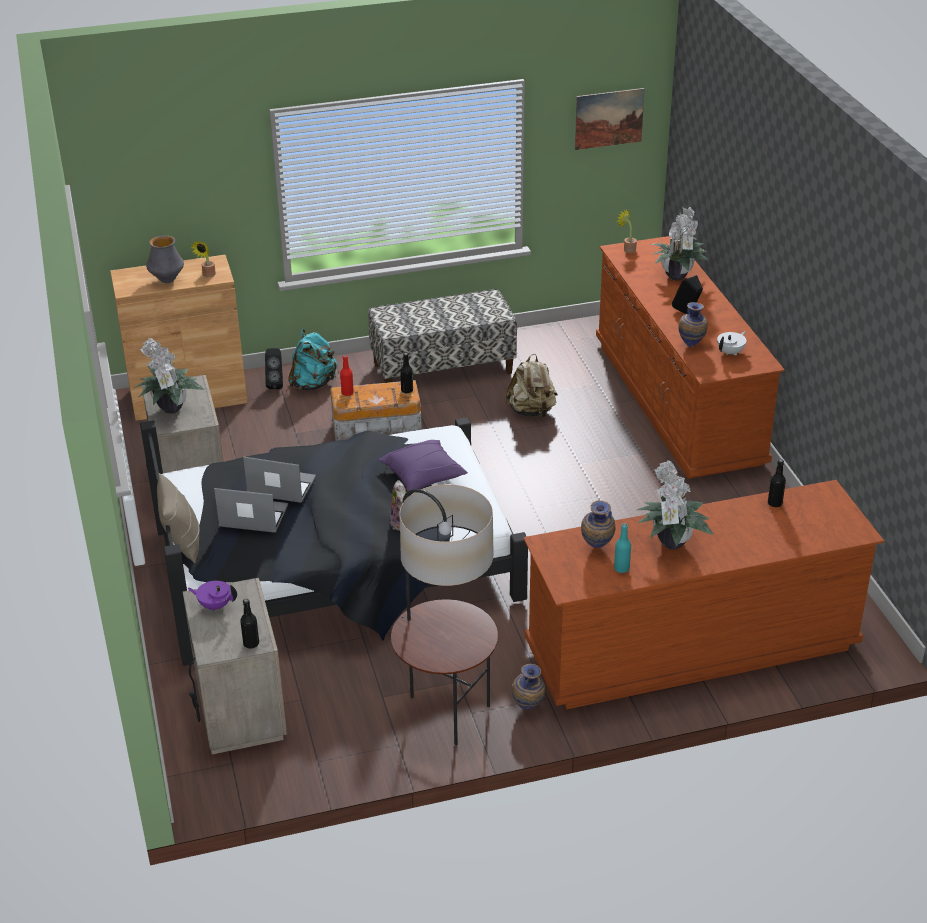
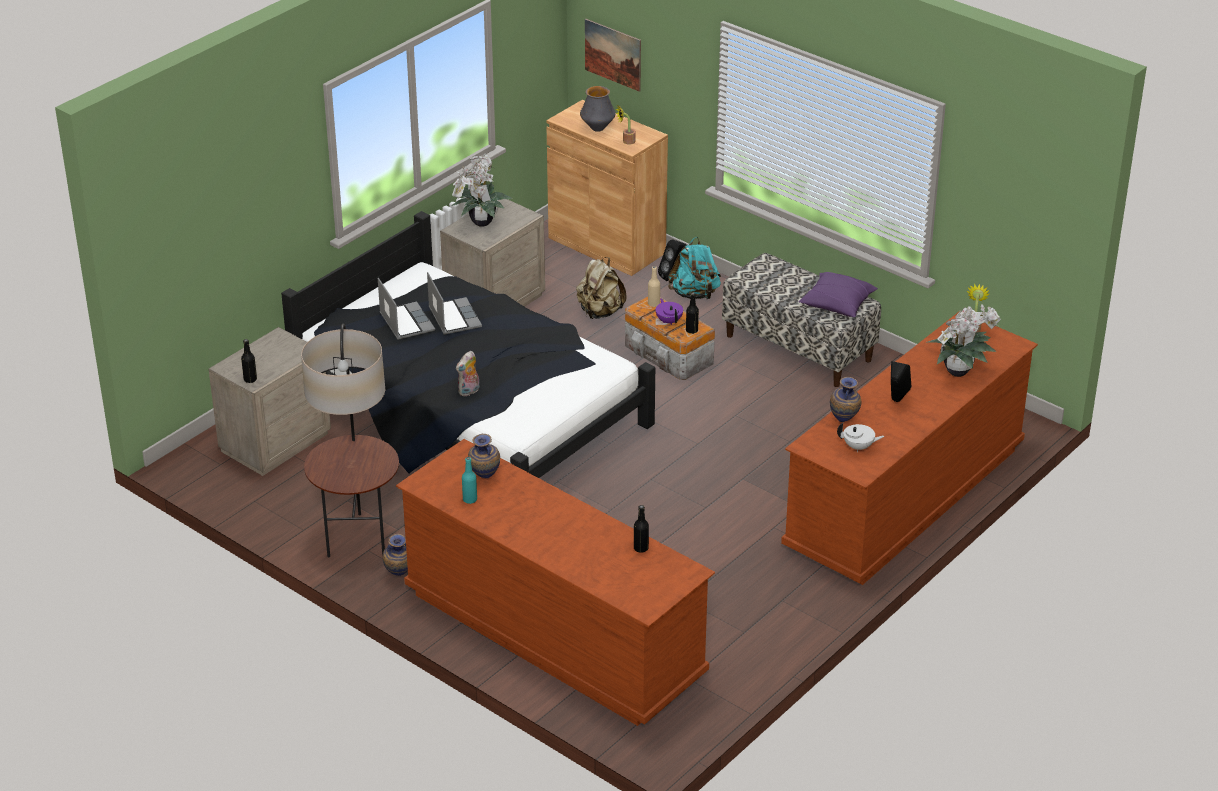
camera: 55 degrees right, 0 degrees up
(182, 542) = (349, 307): beige pillow -> none
(215, 605) = (276, 346): purple teapot -> purple teapot (669, 321)
(347, 393) = (653, 304): red bottle -> beige bottle
(423, 476) = (542, 377): purple pillow -> purple pillow (837, 304)
(532, 411) = (791, 422): beige backpack -> beige backpack (600, 312)
(609, 118) = (1024, 188): picture -> picture (613, 54)
(671, 545) = (525, 513): potted plant -> none

